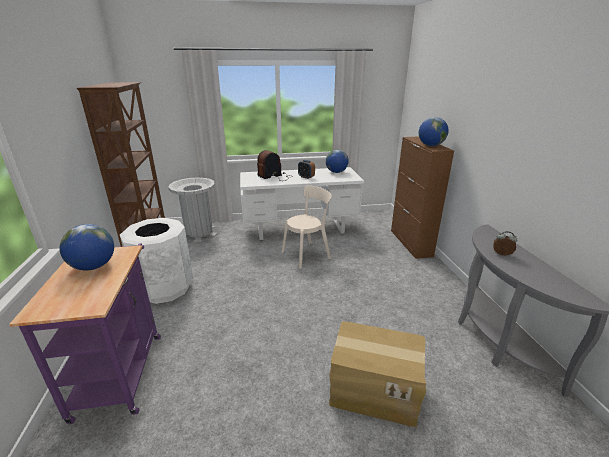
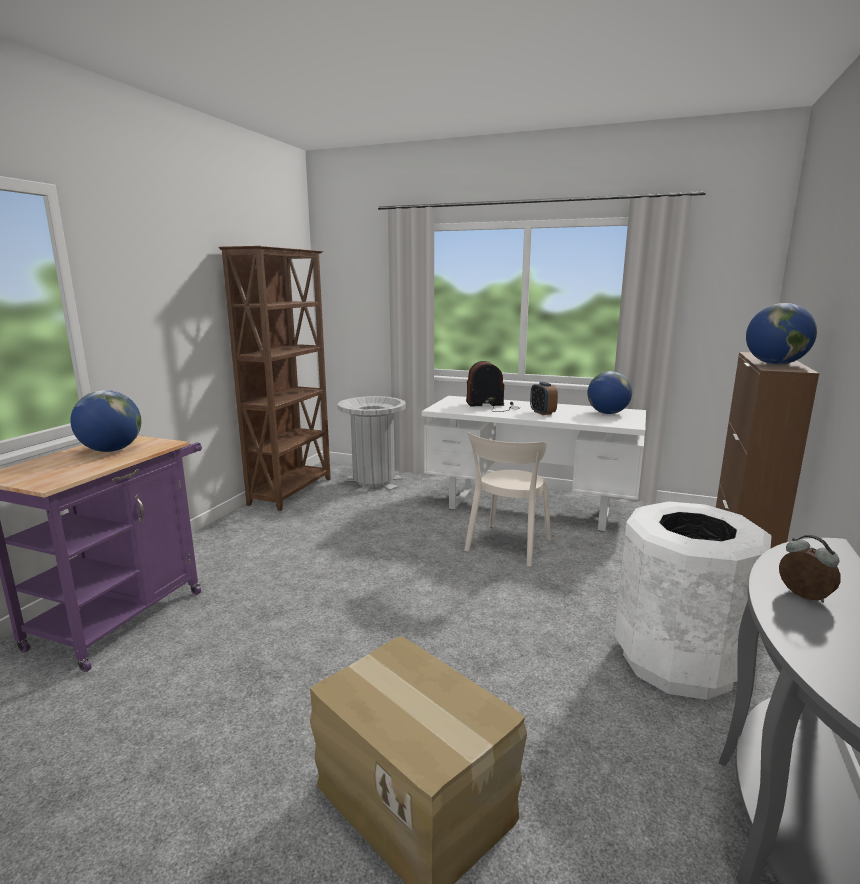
camera: 30 degrees right, 10 degrees down
(165, 288) = (265, 537): white trash can -> white trash can (677, 662)
(308, 254) = (507, 547): beige chair -> beige chair turned 120 degrees clockwise

